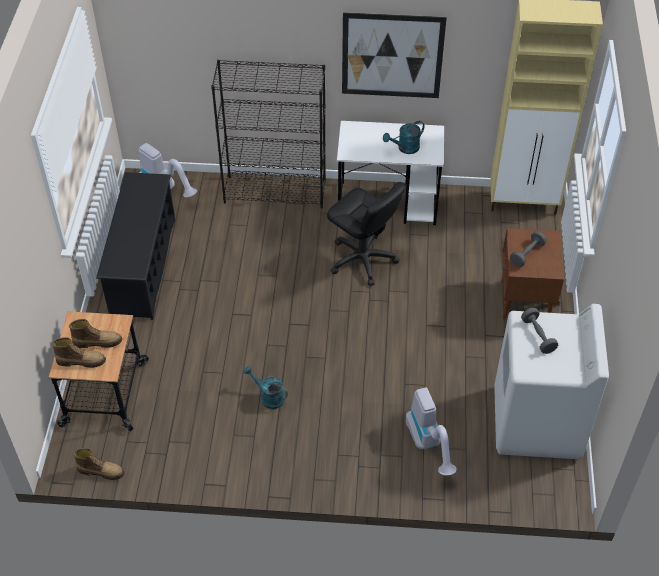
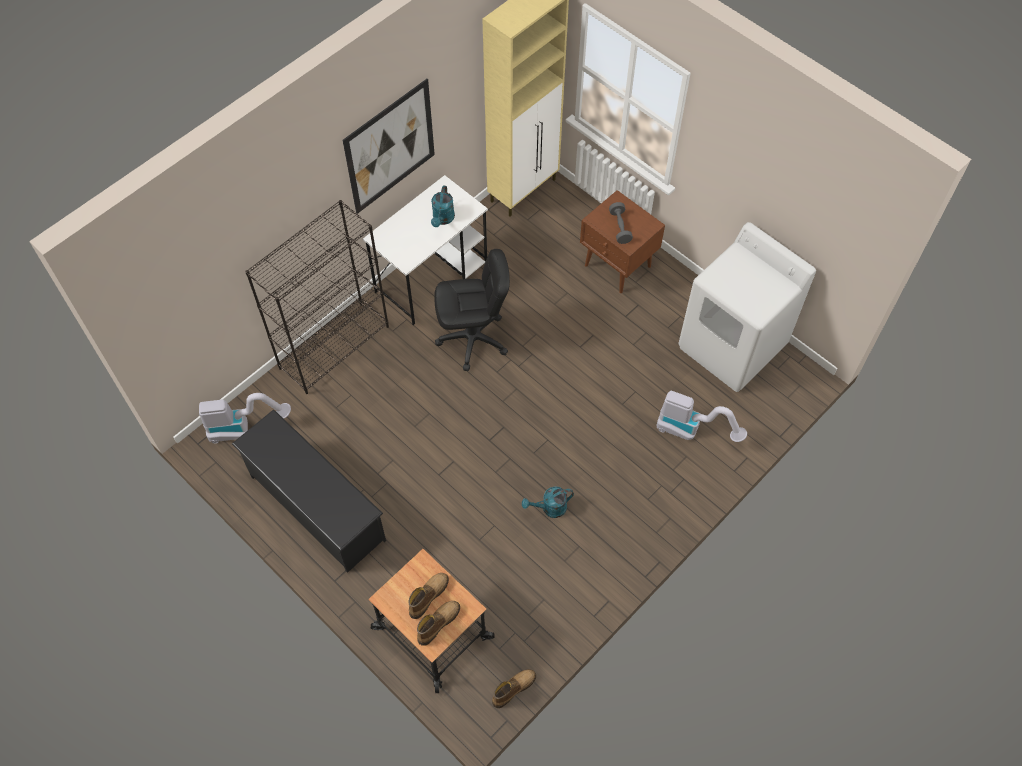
camera: 50 degrees left, 10 degrees up
(538, 336) = (734, 281): grey dumbbell -> none

